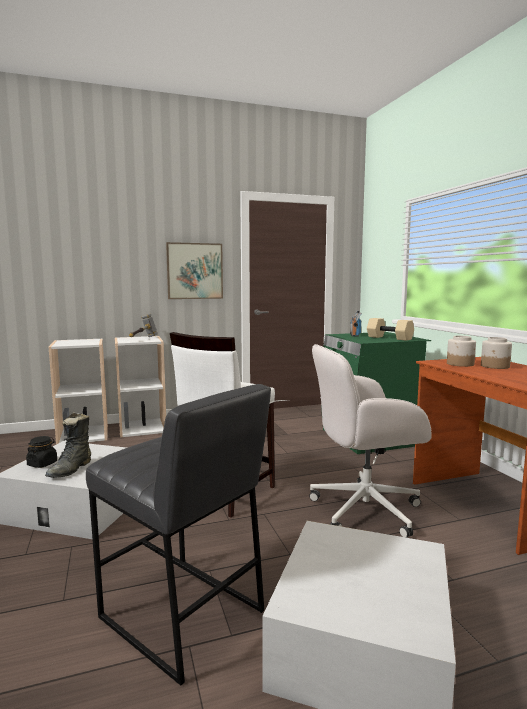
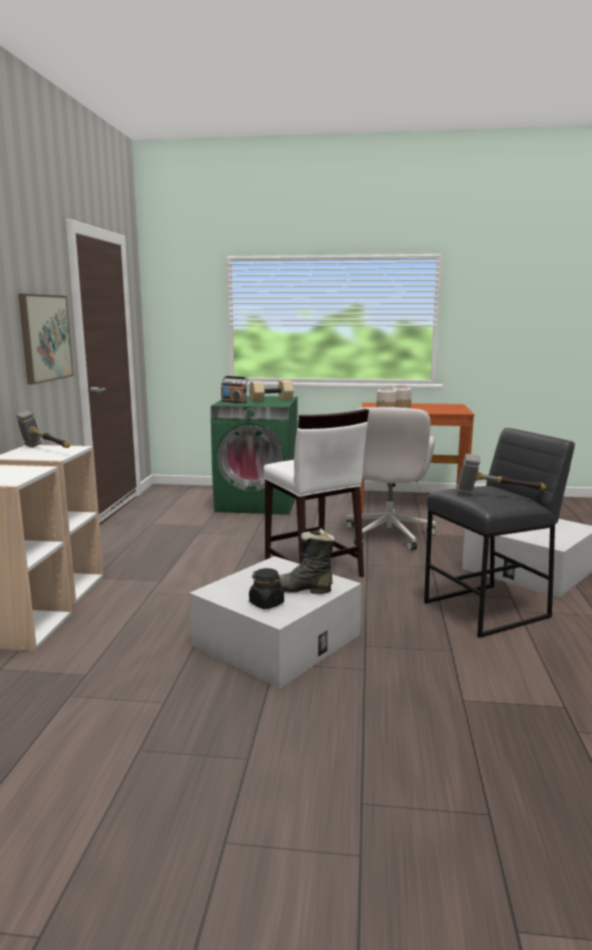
camera: 65 degrees left, 5 degrees up
(71, 469) = (300, 589): black boot -> black boot turned 150 degrees clockwise
(152, 458) = (496, 495): none -> hammer

